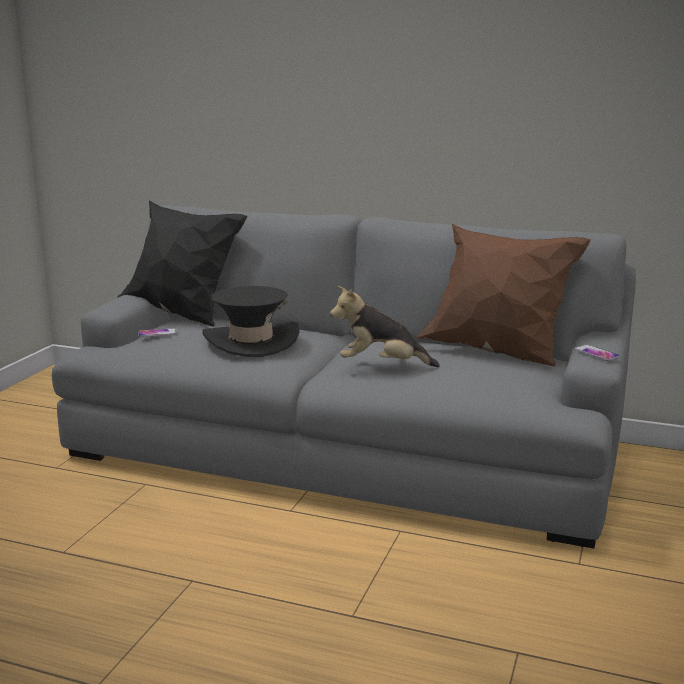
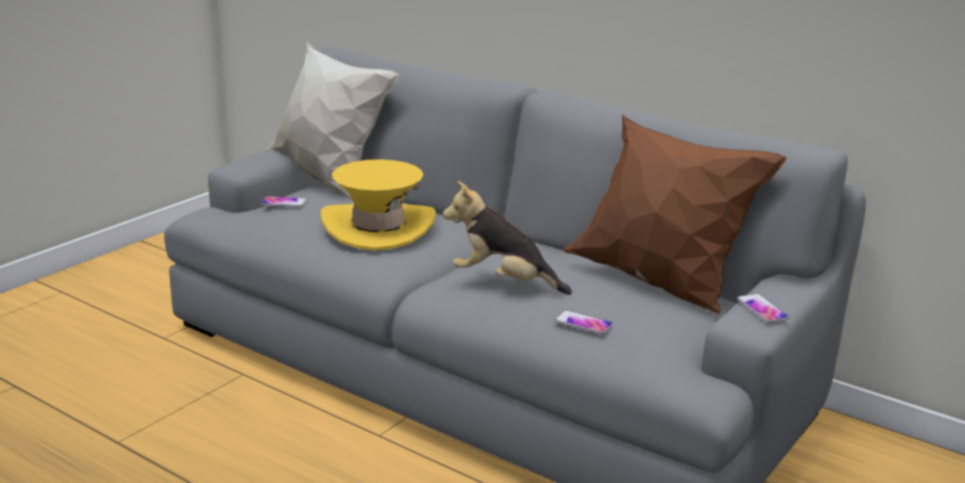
camera: 15 degrees right, 5 degrees up
(181, 315) = (328, 180): black pillow -> white pillow
(251, 341) = (378, 227): black hat -> yellow hat
(464, 384) = (583, 323): none -> phone

